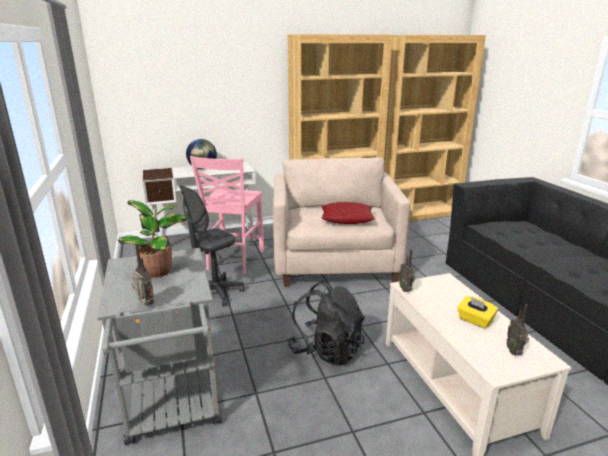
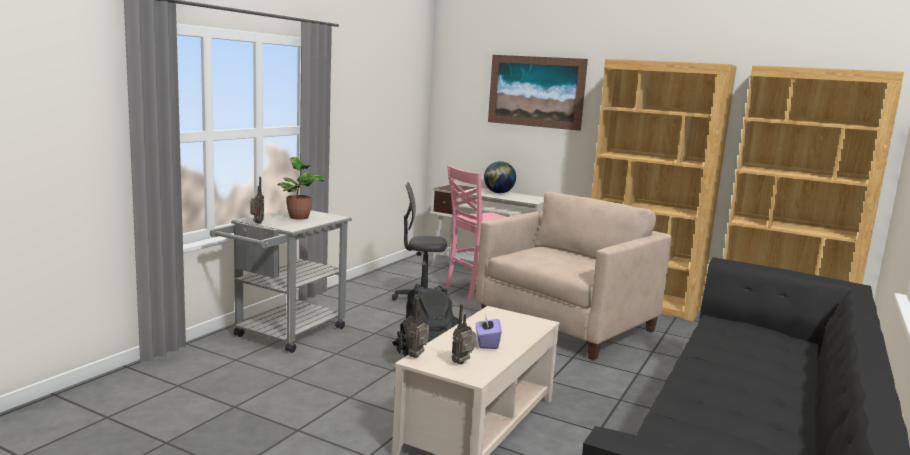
camera: 45 degrees right, 10 degrees down
(214, 68) = (536, 91): none -> picture
(347, 218) = (561, 262): red pillow -> none
(406, 289) = (487, 312): radio -> radio (418, 356)
(475, 320) = (487, 343): yellow tissue box -> purple tissue box

